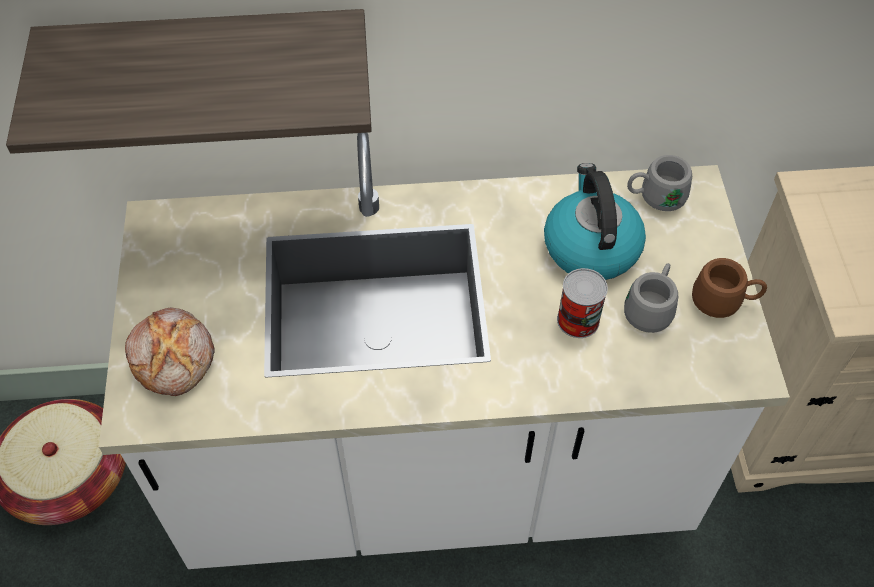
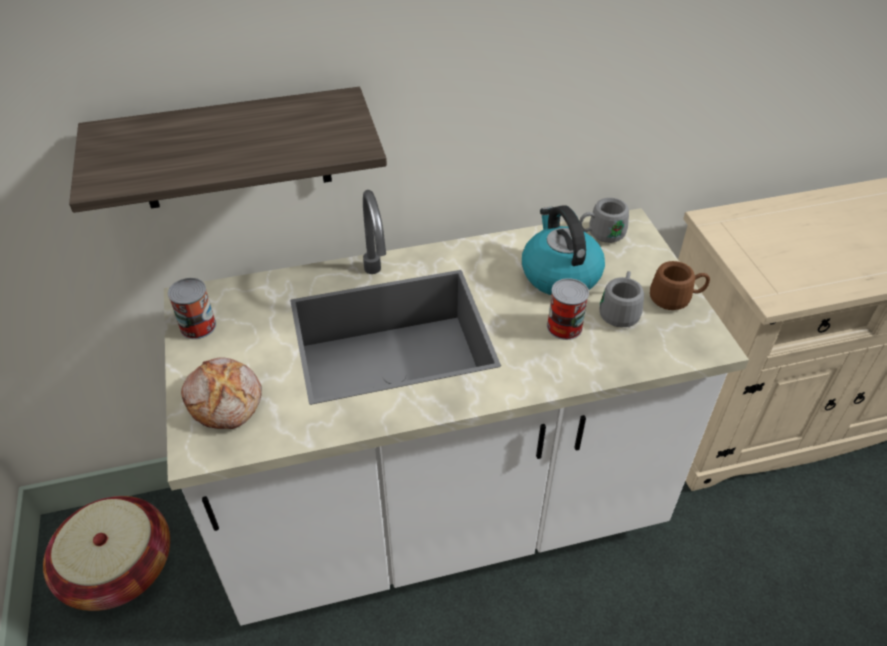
camera: 10 degrees left, 10 degrees down
(158, 258) = (198, 326): none -> can

